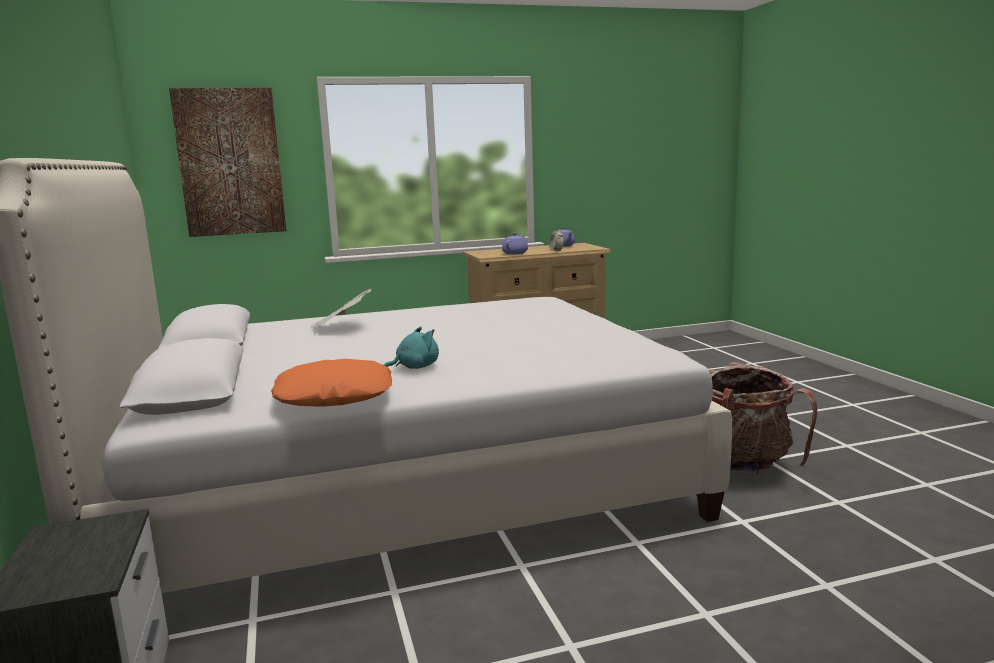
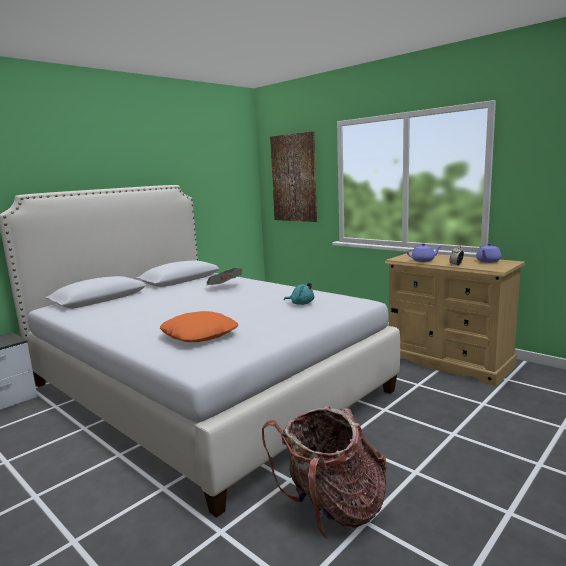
camera: 60 degrees right, 0 degrees up
(335, 396) = (88, 319): orange pillow -> orange pillow (200, 334)
(414, 367) = (144, 318): turquoise plush toy -> turquoise plush toy (301, 303)

